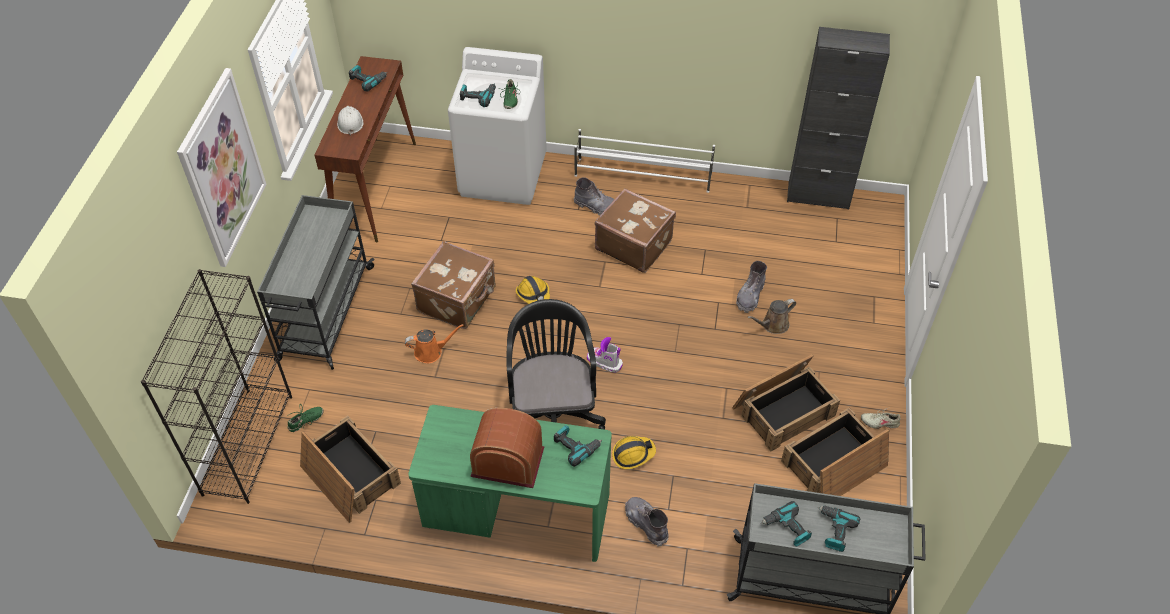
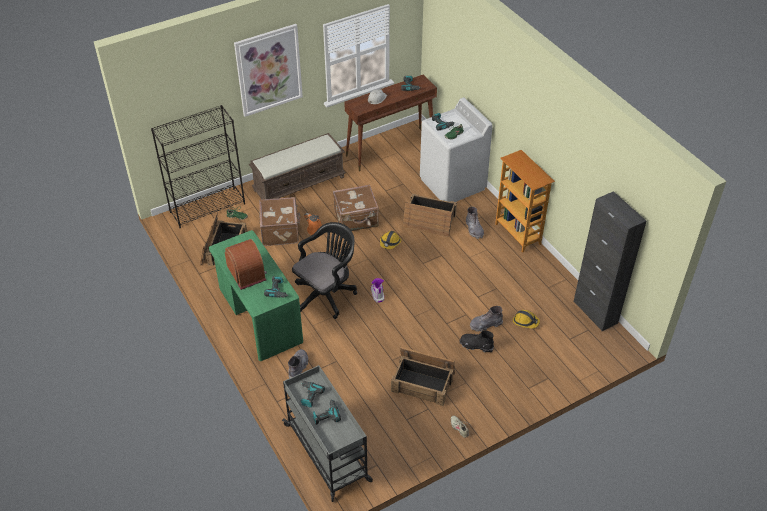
camera: 50 degrees right, 5 degrees down
(325, 314) = (299, 183): grey cart -> brown bench
(633, 454) = (333, 338): hard hat -> hard hat (525, 321)
(634, 244) = (466, 259): brown suitcase -> brown suitcase (281, 231)
(643, 175) = (518, 234): white shoe rack -> bookcase
(773, 325) = (476, 345): brown watering can -> black boot
(834, 465) = (409, 423): crate -> crate (429, 221)

